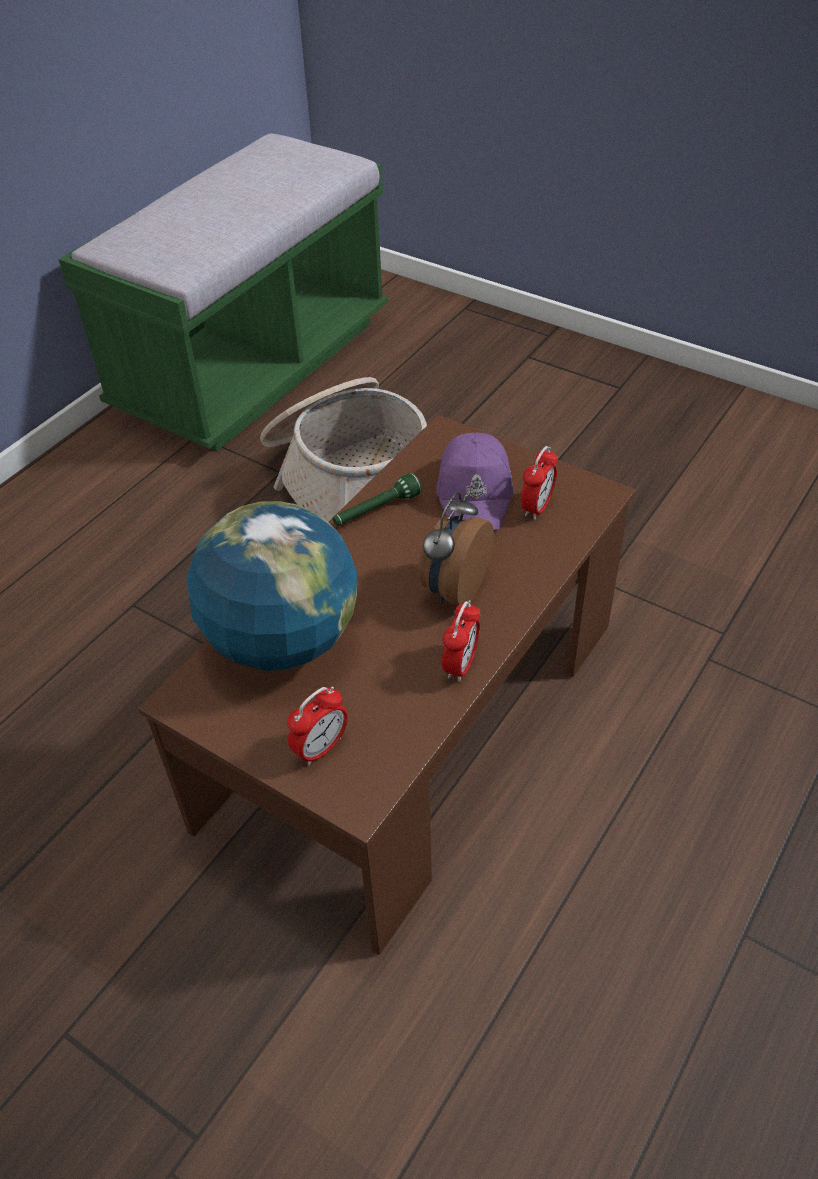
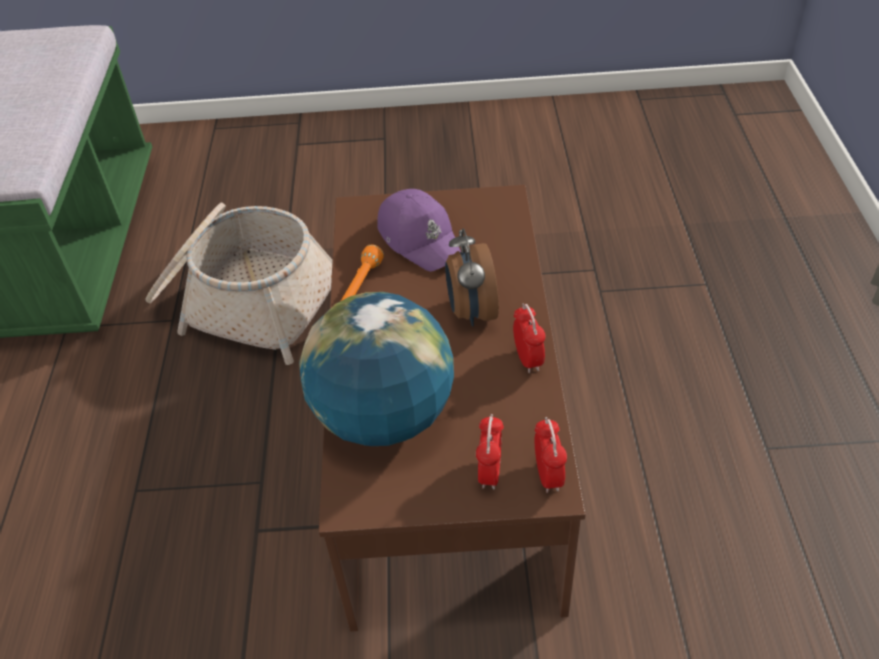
camera: 35 degrees left, 0 degrees up
(376, 511) = (359, 287): green flashlight -> orange flashlight
(537, 507) = (472, 227): alarm clock -> alarm clock (548, 475)

